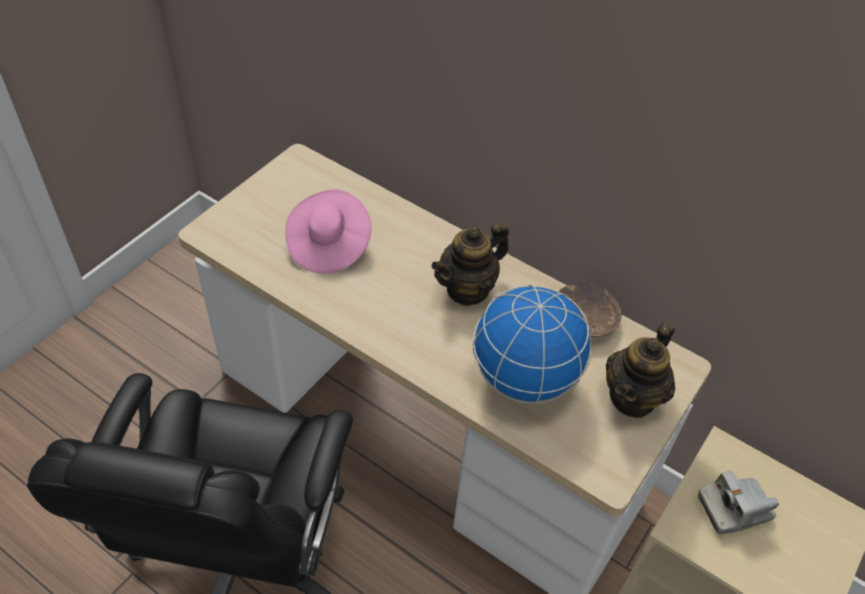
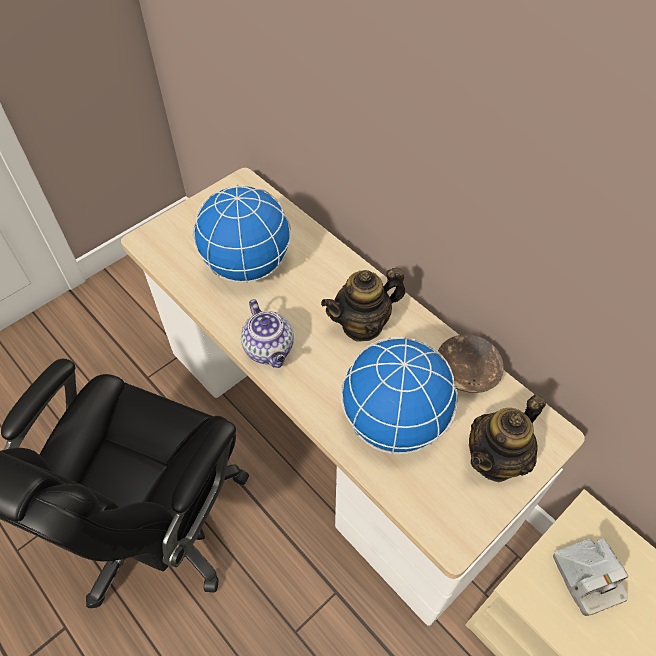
camera: 15 degrees right, 5 degrees up
(328, 245) = (246, 266): pink hat -> globe
(377, 326) = (270, 349): none -> teapot
(734, 508) = (585, 578): camera -> camera turned 105 degrees counterclockwise

